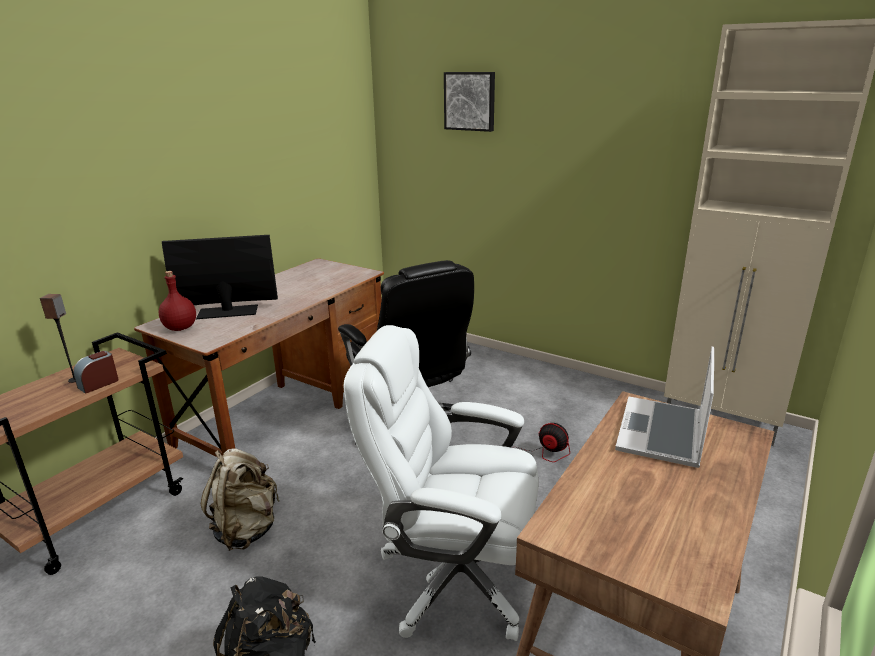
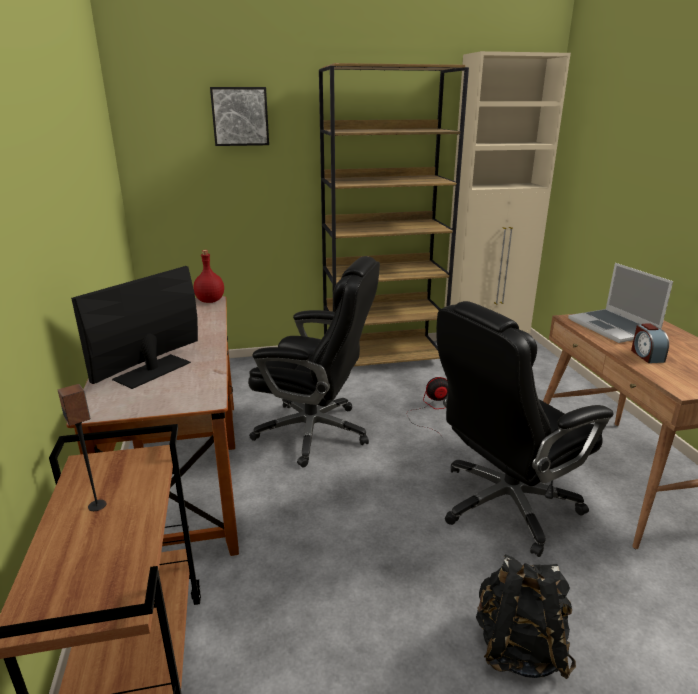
camera: 45 degrees left, 0 degrees up
(99, 384) = (144, 492): alarm clock -> alarm clock (646, 355)
(179, 328) = (134, 402): red bottle -> red bottle (210, 301)
(246, 529) = (321, 578): beige backpack -> none
(454, 576) = (504, 504): white office chair -> black office chair
(575, 388) = (383, 358): none -> brown bookcase

